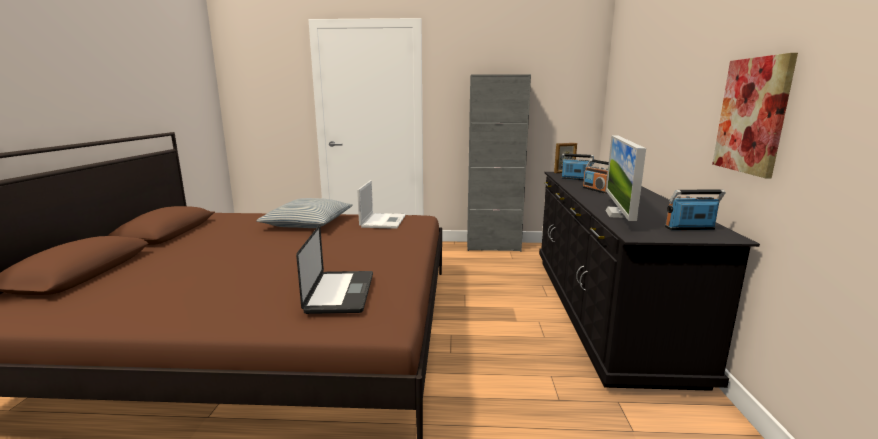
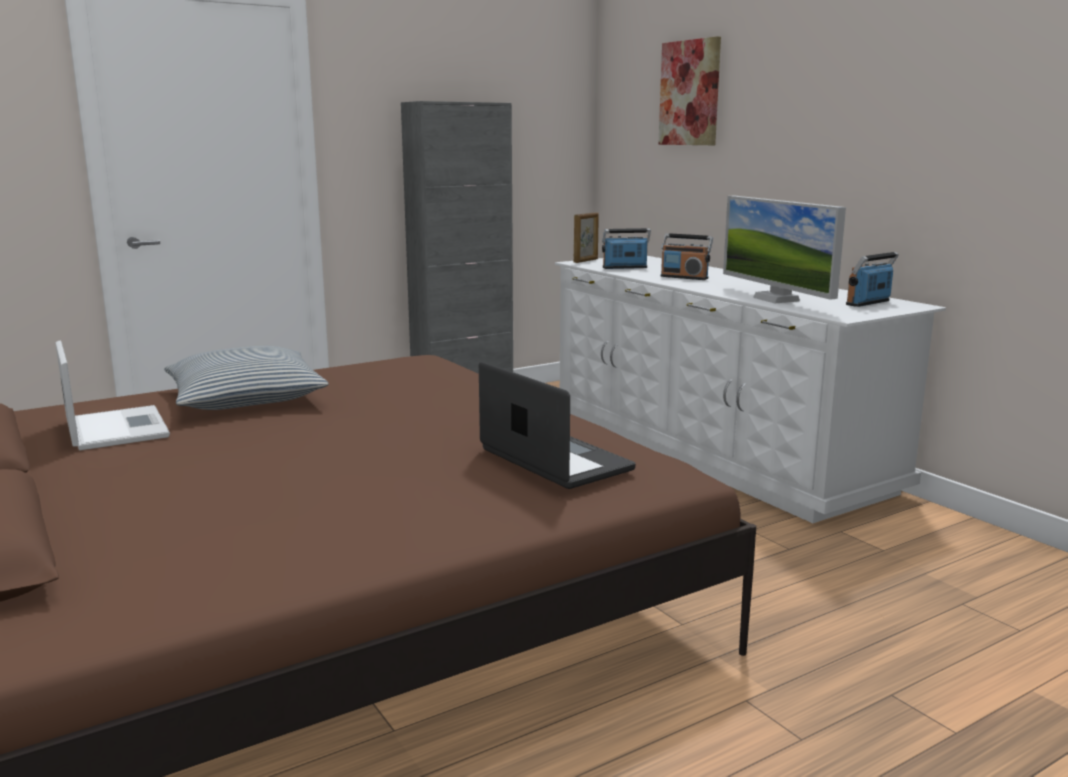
camera: 35 degrees left, 0 degrees up
(383, 221) = (377, 372): laptop -> laptop (116, 428)
(603, 309) = (711, 449): black dresser -> white dresser
(752, 115) = (909, 164): picture -> picture (690, 93)

